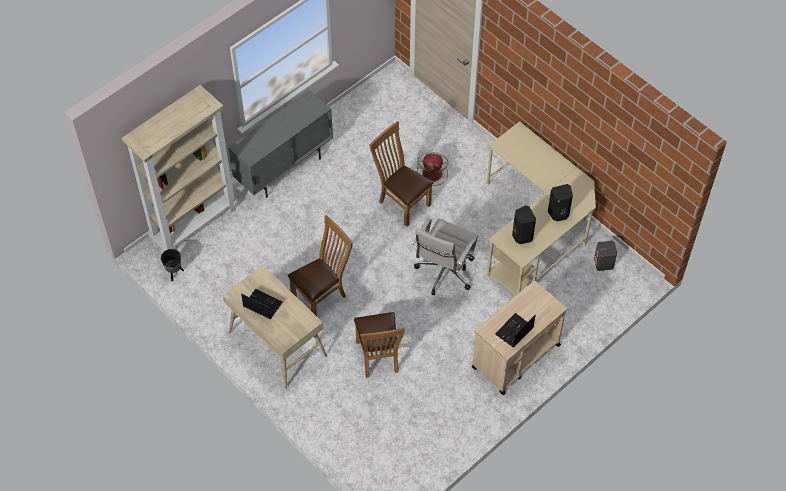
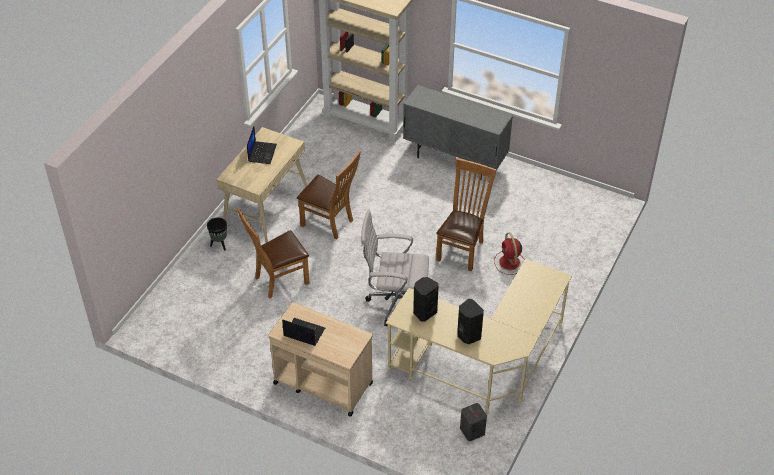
camera: 70 degrees right, 10 degrees down
(174, 273) = (310, 126): black planter -> black planter (219, 245)

